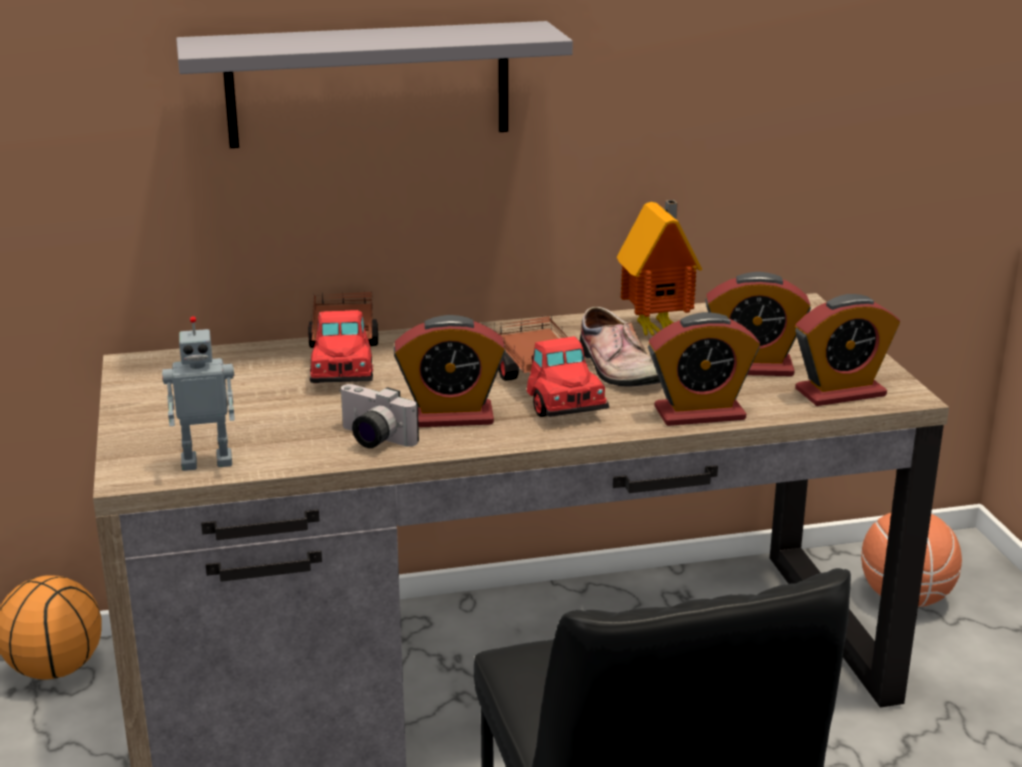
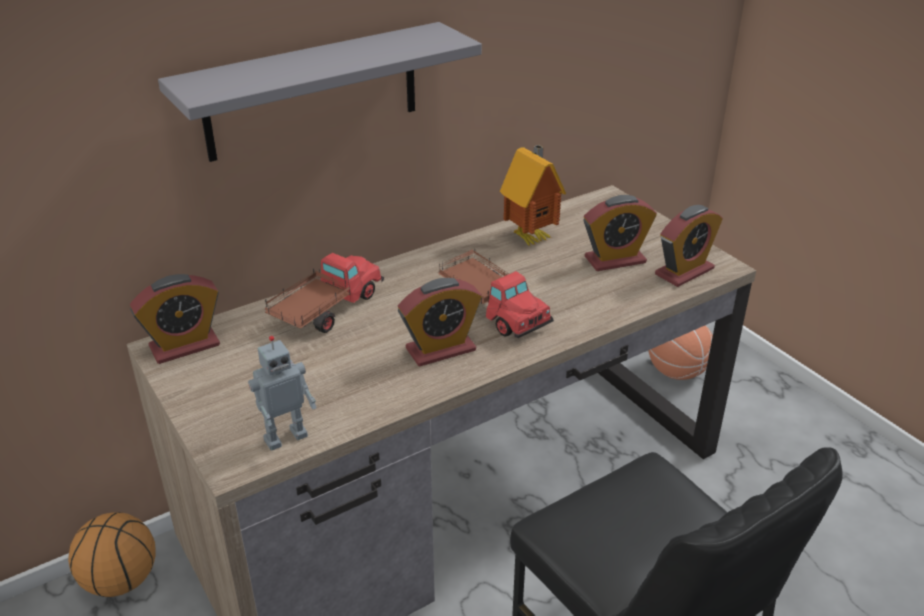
camera: 20 degrees left, 10 degrees up
(344, 359) = (326, 310): toy truck -> toy truck turned 120 degrees counterclockwise
(372, 439) = (397, 385): camera -> none
(615, 368) = (526, 279): shoe -> none
(699, 413) = (608, 309): alarm clock -> alarm clock (184, 346)

